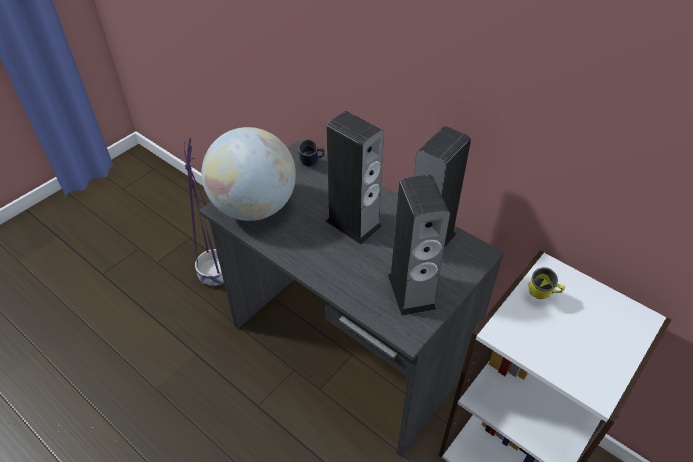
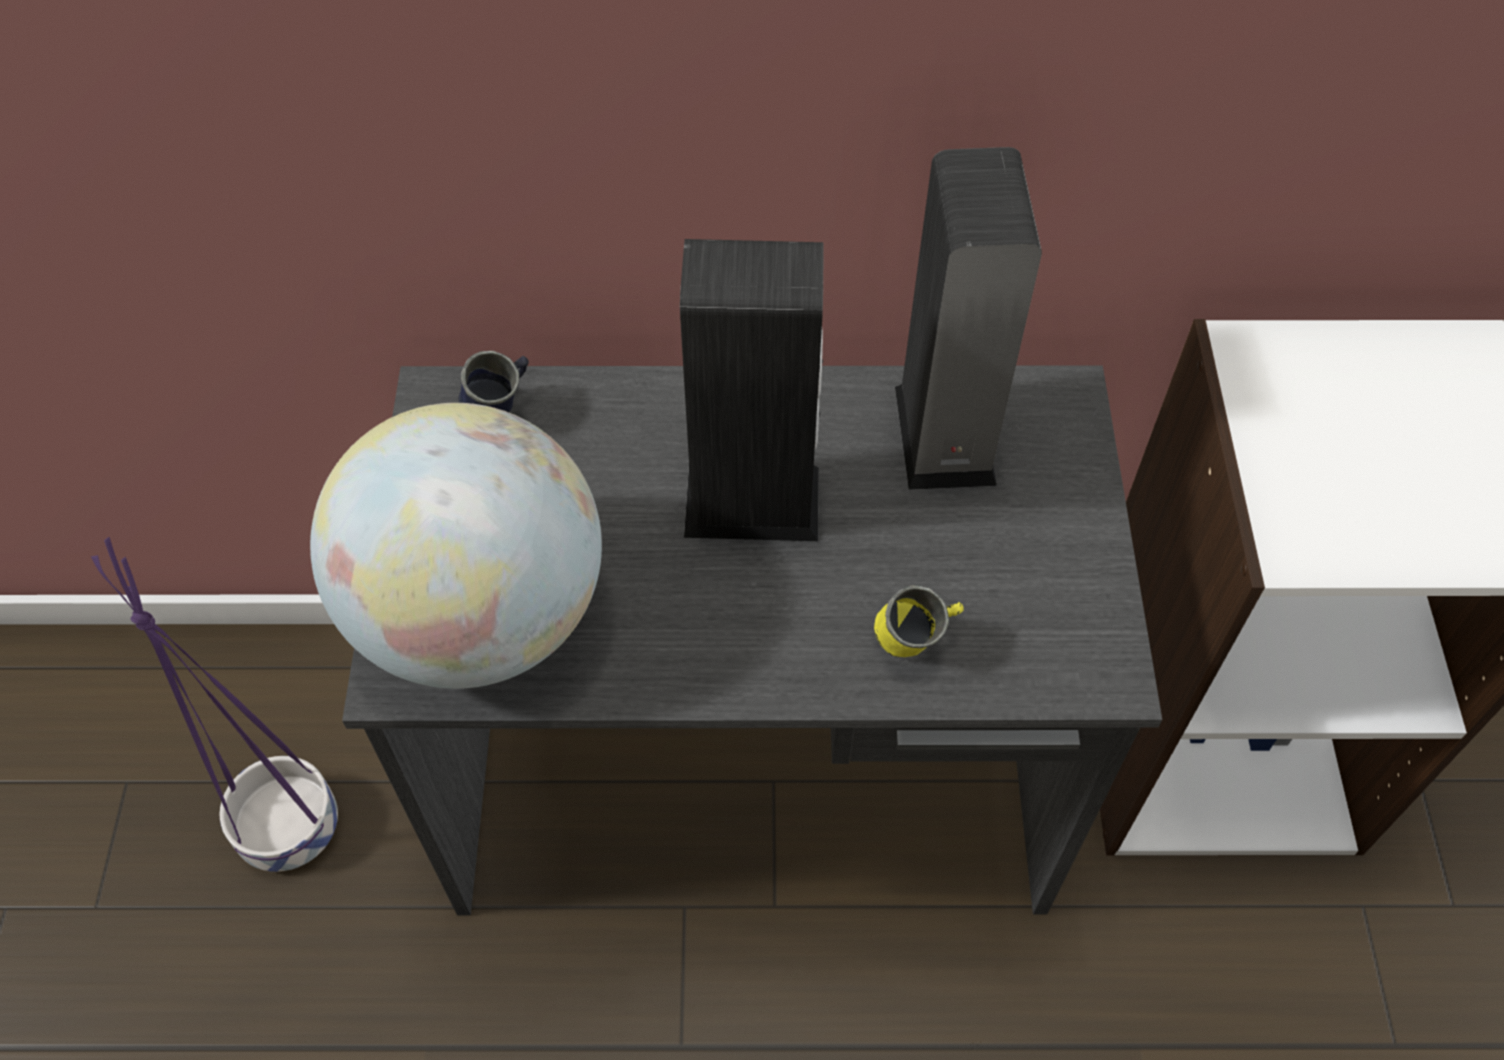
camera: 40 degrees left, 10 degrees up
(411, 291) = (1022, 577): speaker -> none
(542, 296) = (1290, 418): yellow mug -> yellow mug (916, 642)

